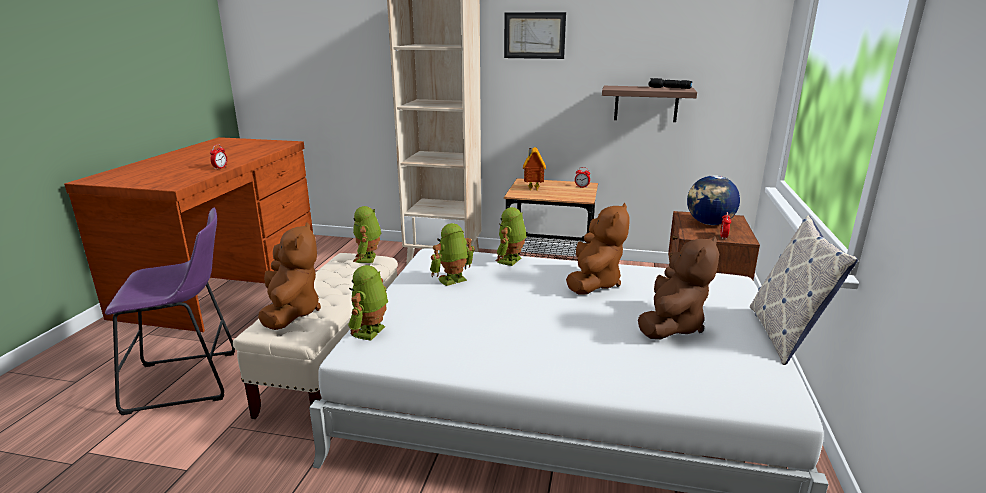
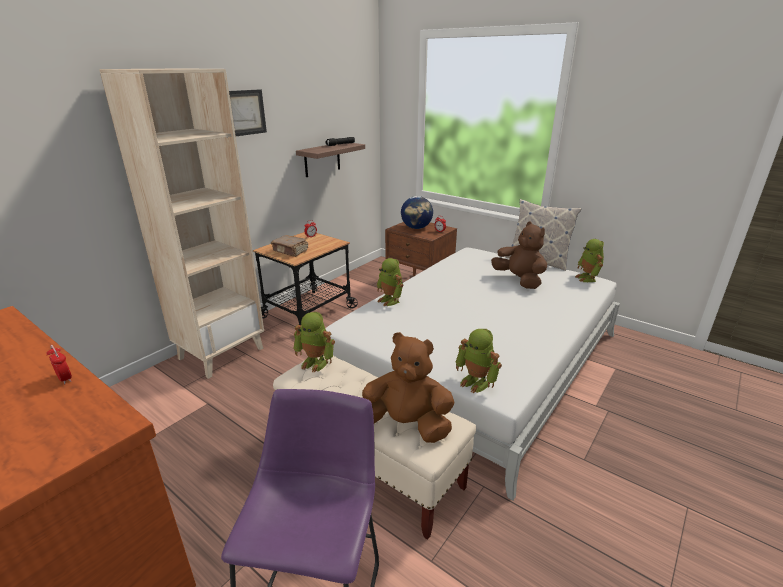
camera: 65 degrees left, 5 degrees up
(453, 281) = (408, 330): toy robot -> toy robot (587, 278)
(532, 189) = (290, 251): toy house -> brown book
(593, 283) = (451, 284): brown plush toy -> none

